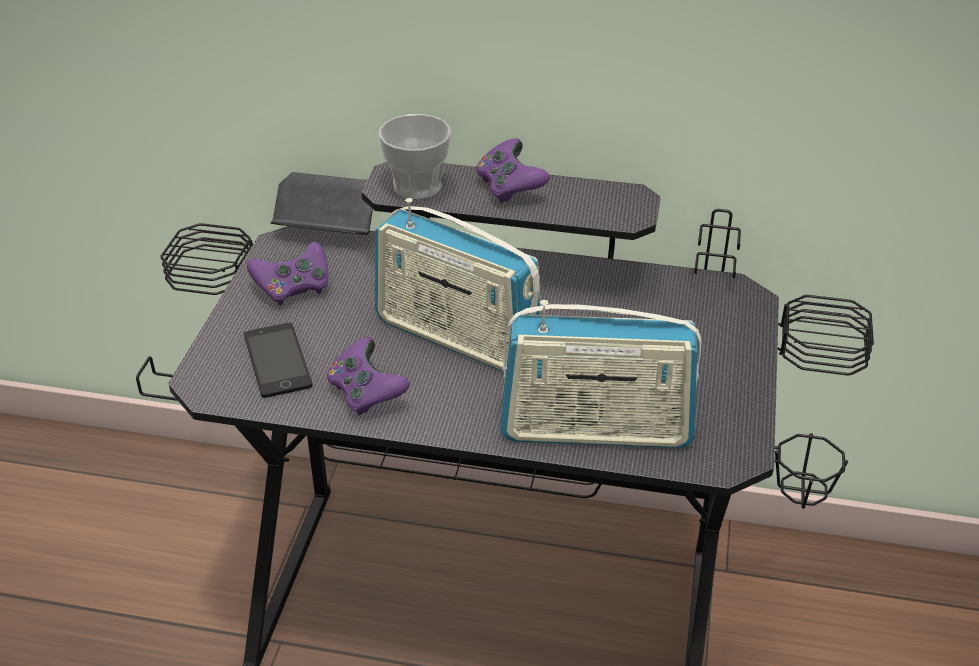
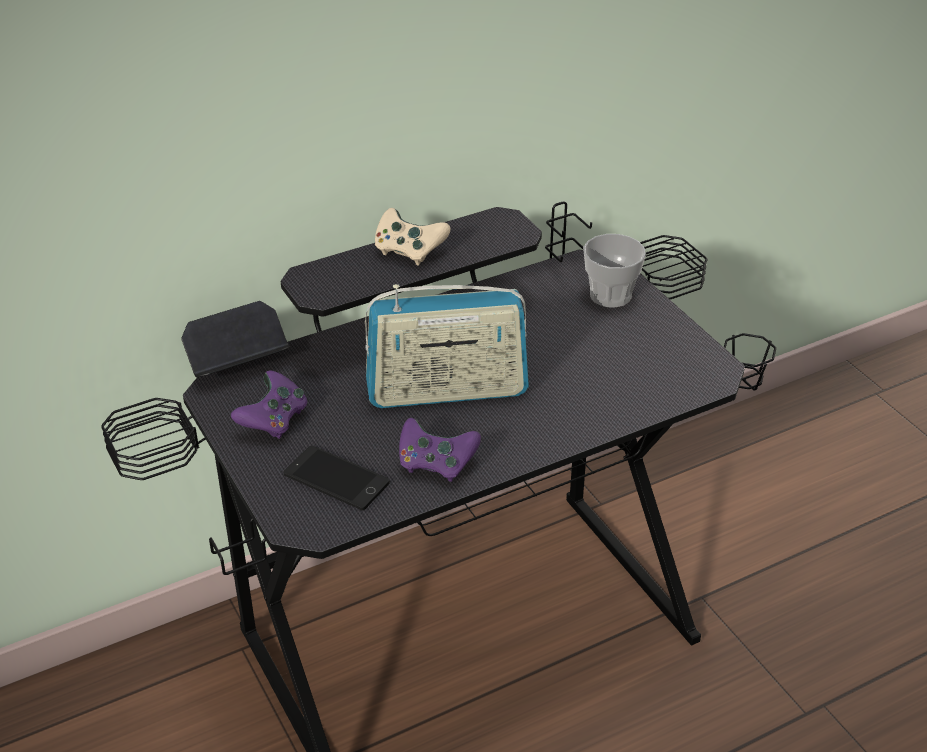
camera: 40 degrees left, 0 degrees up
(417, 186) = (338, 281): cup -> cup (610, 295)
(509, 188) = (409, 251): purple game controller -> beige game controller
(596, 430) = (617, 401): radio -> none

